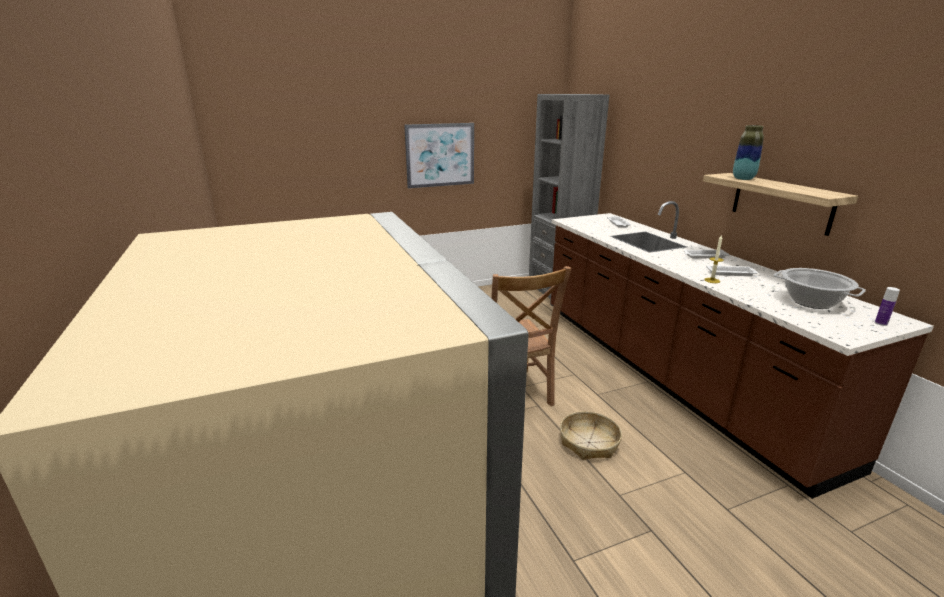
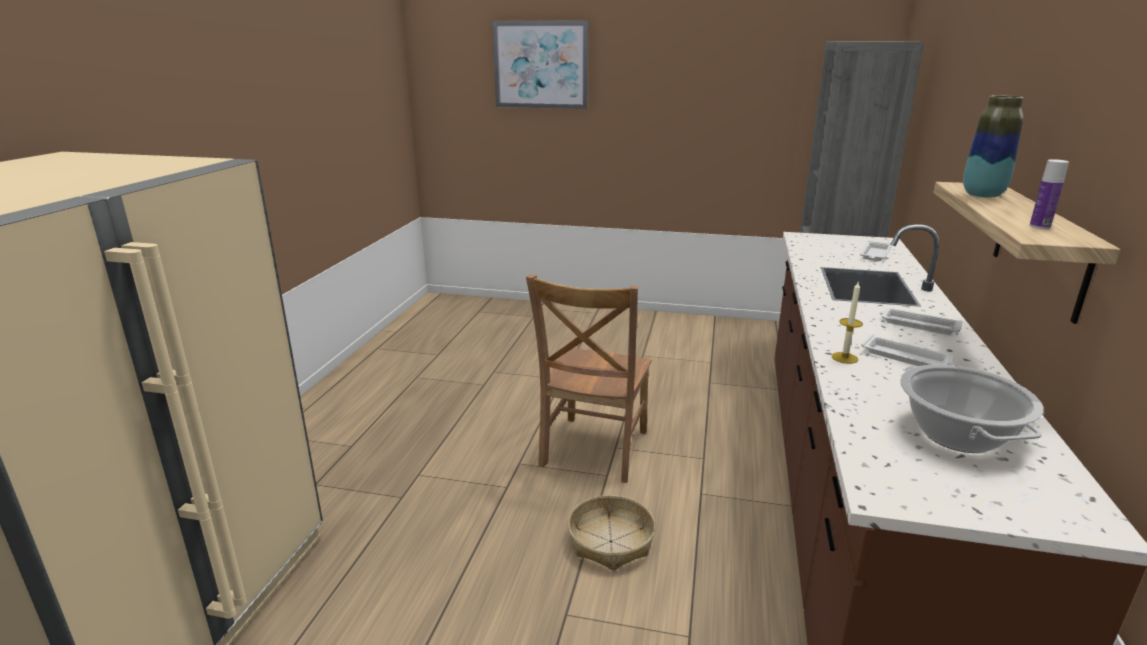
camera: 35 degrees right, 0 degrees up
(440, 155) = (677, 124): picture -> picture (541, 65)
(881, 323) = (1024, 507): bottle -> bottle (1039, 226)

